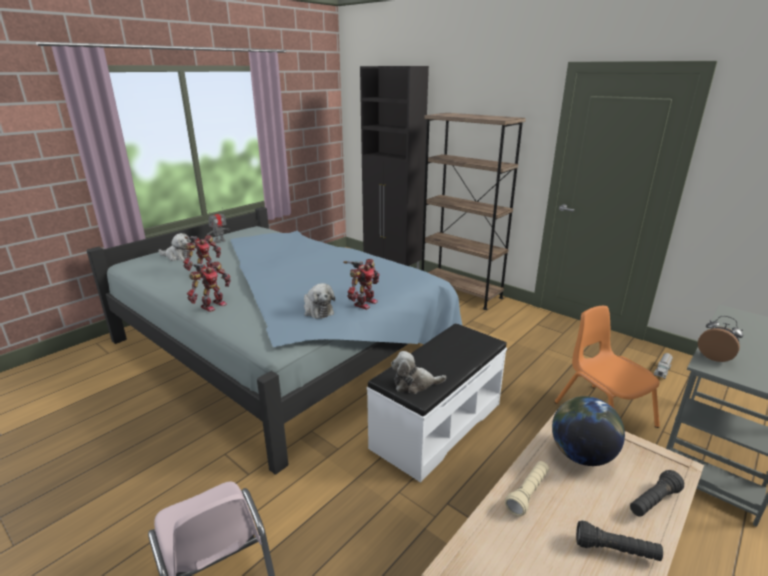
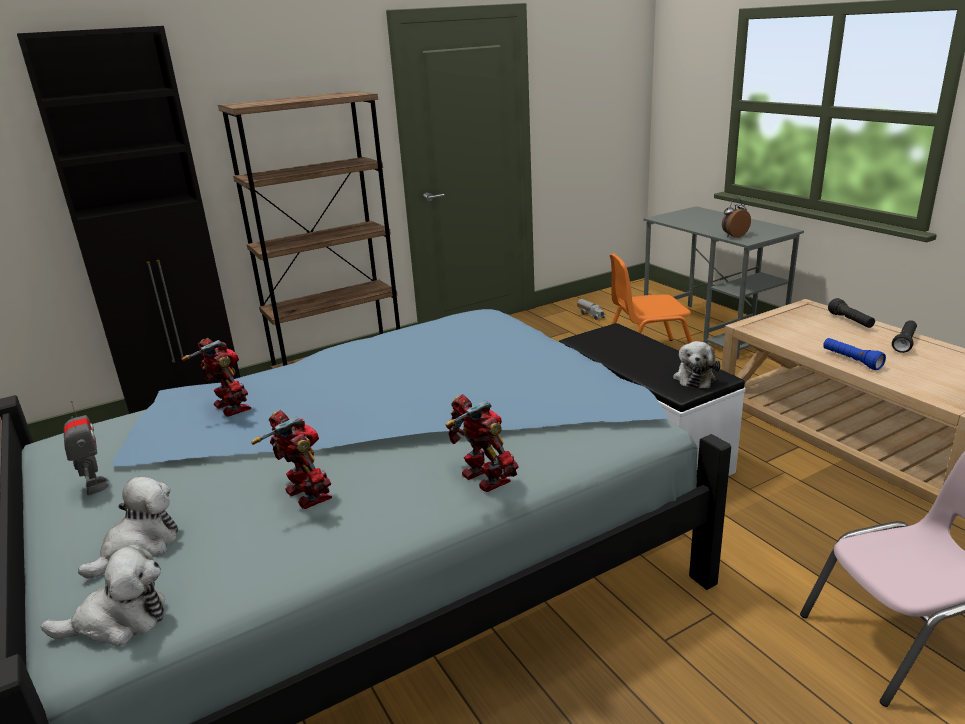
camera: 70 degrees left, 0 degrees up
(317, 310) = (566, 382): plush toy -> plush toy (119, 621)
(364, 303) = (557, 351): toy robot -> toy robot (229, 408)
(527, 493) = (851, 360): beige flashlight -> blue flashlight
(581, 455) = (798, 333): globe -> none

